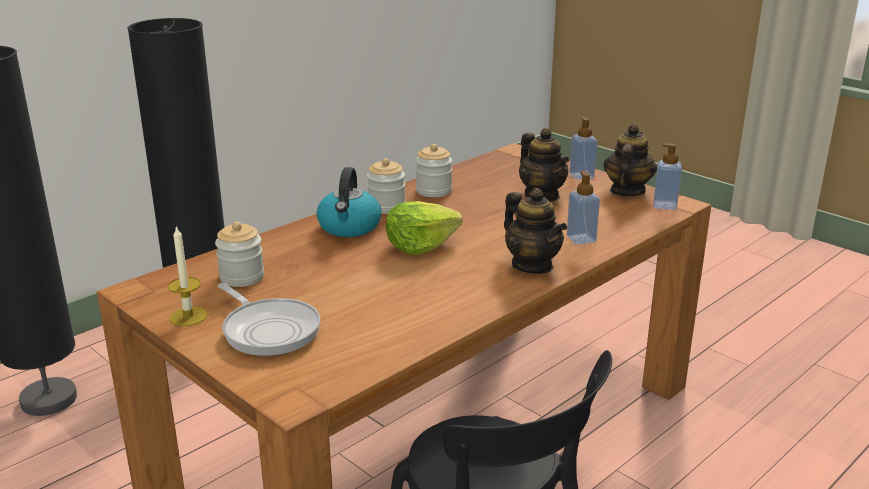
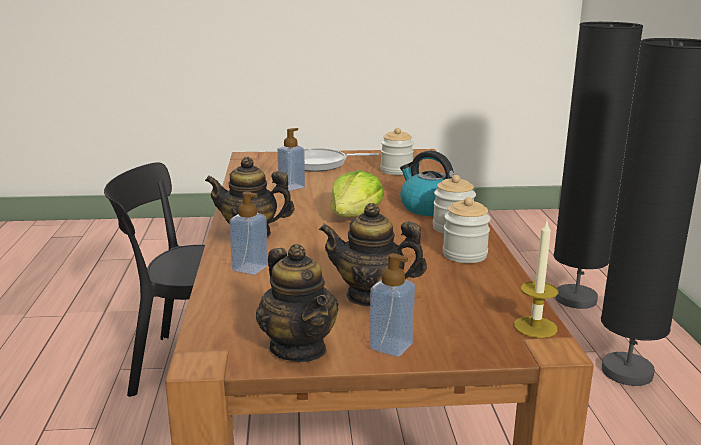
camera: 130 degrees right, 5 degrees down
(188, 316) = (368, 156): candle -> candle (535, 327)
(664, 205) = (222, 346): soap dispenser -> soap dispenser (291, 187)

